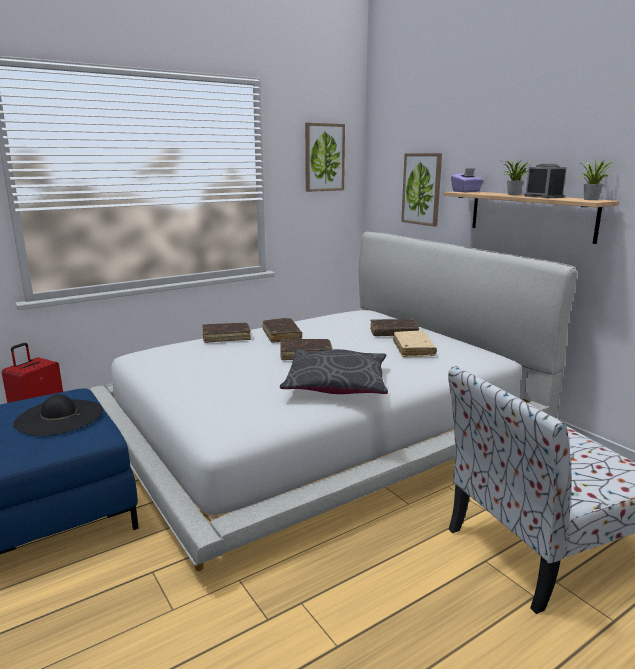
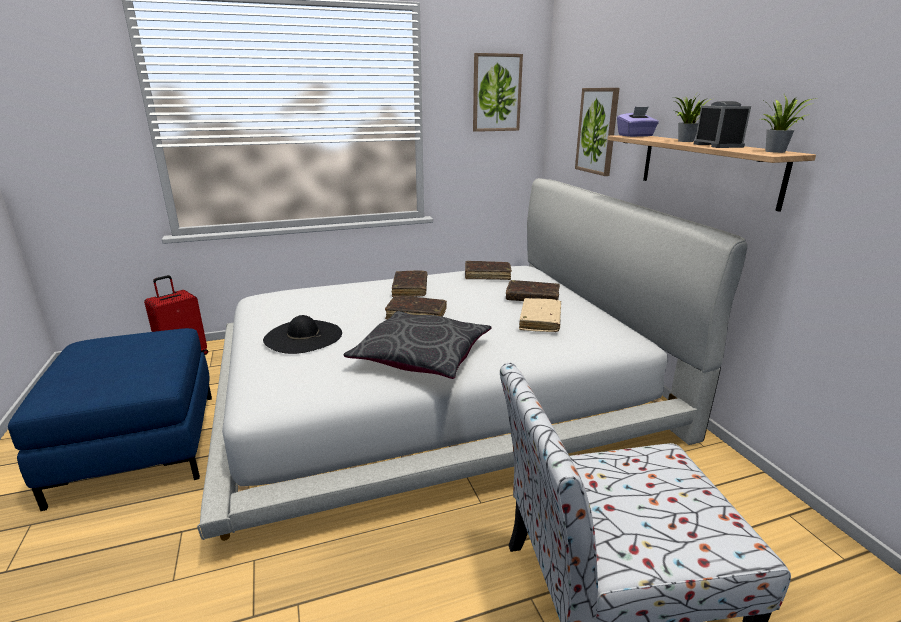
camera: 15 degrees right, 5 degrees up
(59, 417) = (136, 359): black hat -> black hat (303, 336)
(226, 337) = (354, 286): brown book -> brown book (487, 275)

